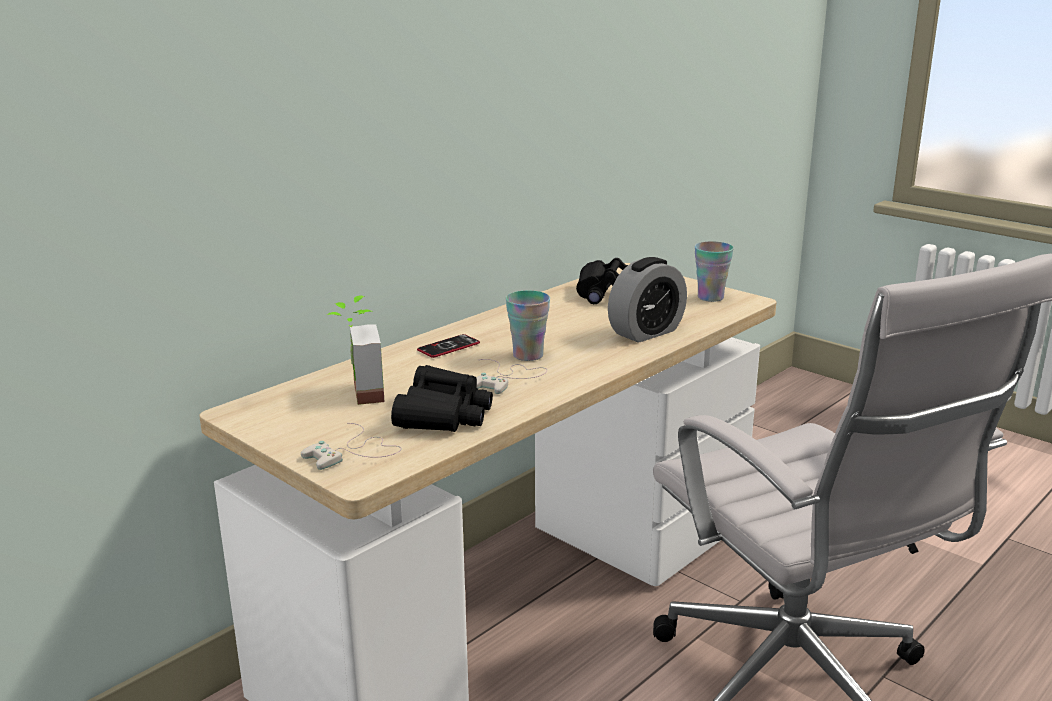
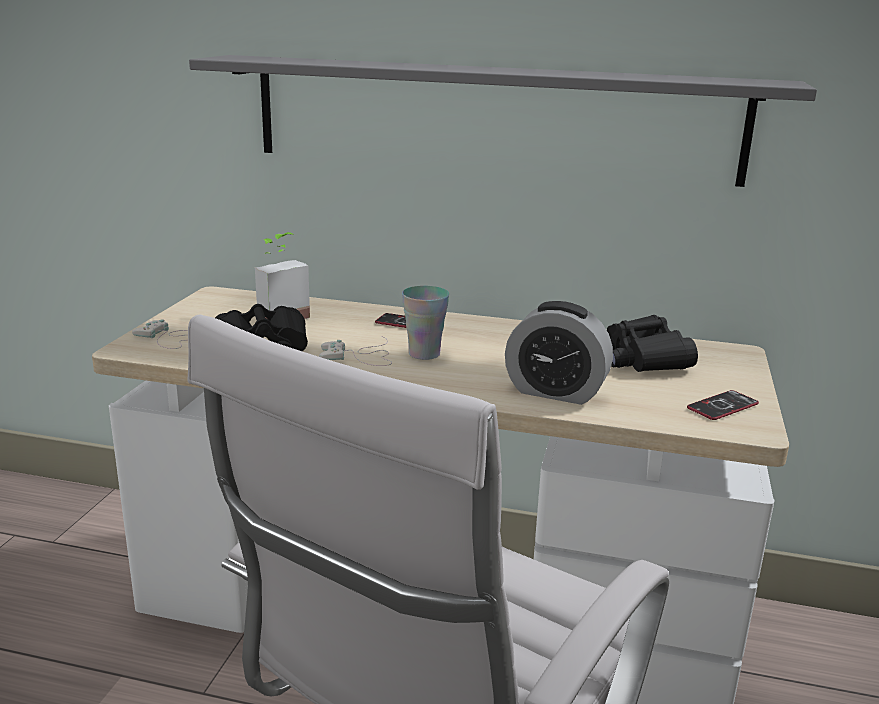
camera: 60 degrees right, 0 degrees up
(447, 130) = (492, 118): none -> grey shelf
(710, 297) = (722, 406): cup -> phone

